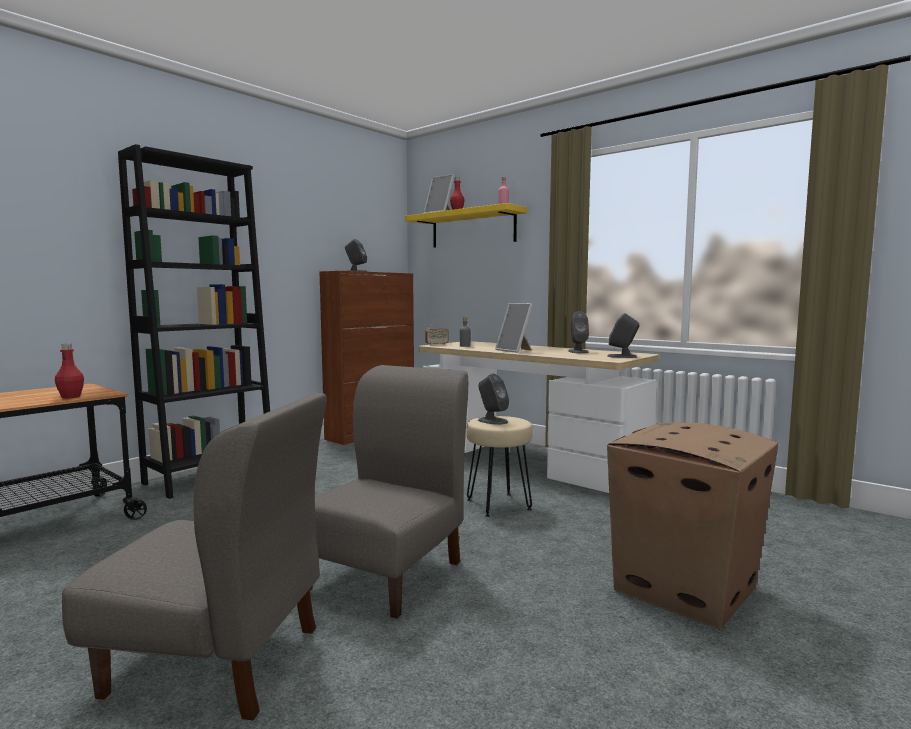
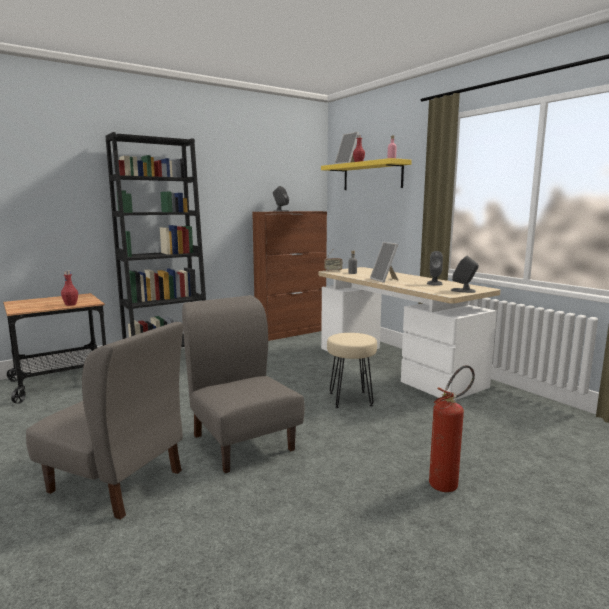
camera: 15 degrees right, 5 degrees up
(386, 575) = (243, 442): grey chair -> grey chair turned 75 degrees counterclockwise
(492, 421) = (346, 337): grey speaker -> none
(683, 590) = (448, 482): cardboard box -> fire extinguisher

